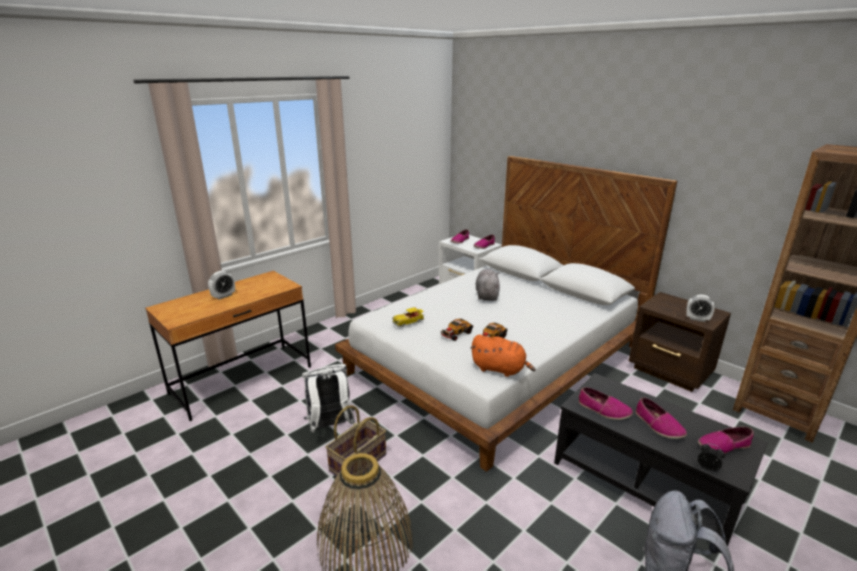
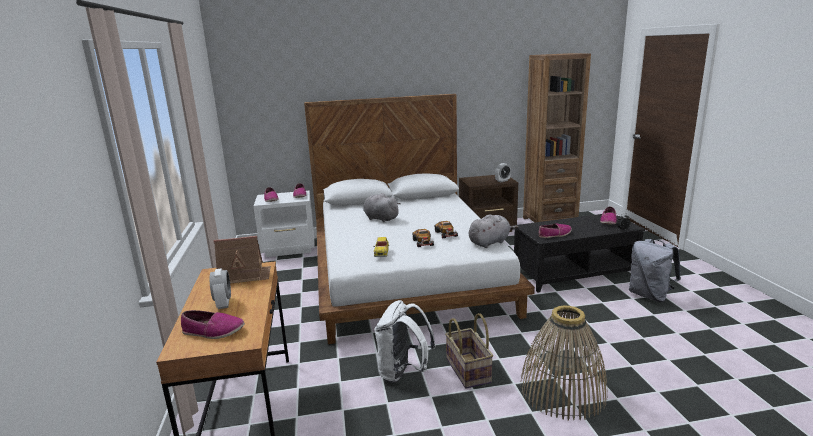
camera: 55 degrees left, 5 degrees down
(270, 286) = (244, 275): none -> toy house
(500, 369) = (490, 242): orange plush toy -> grey plush toy
(658, 425) = (580, 227): shoe -> shoe (213, 331)

